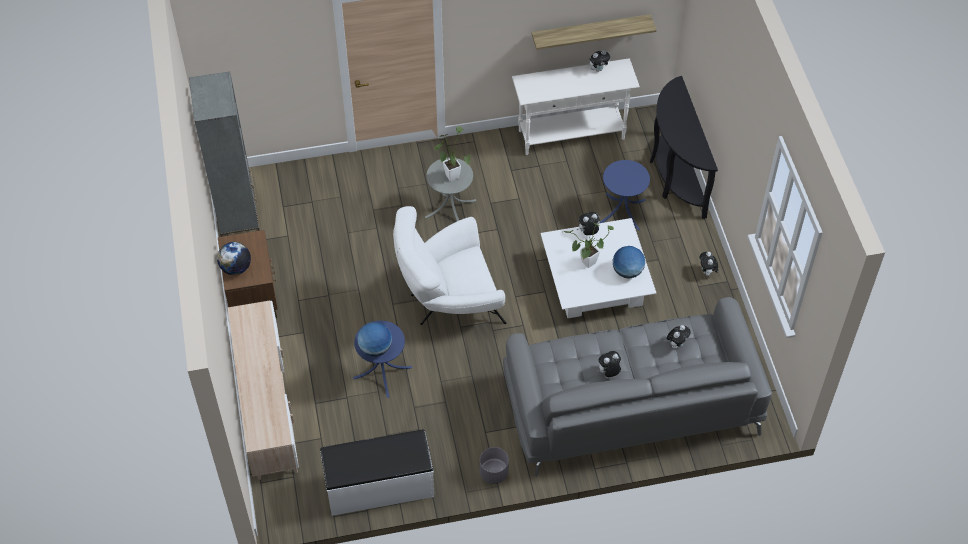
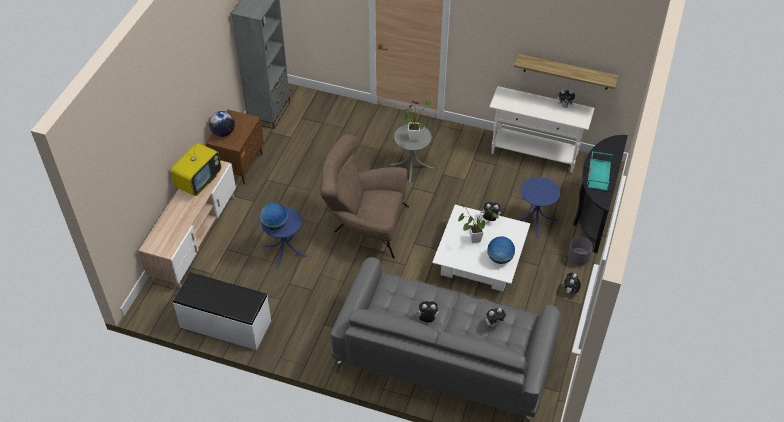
camera: 30 degrees right, 5 degrees down
(251, 339) = (198, 181): none -> television
(448, 302) = (364, 226): white armchair -> brown armchair
(494, 473) = (309, 355): grey planter -> grey planter (578, 258)
(682, 133) = (598, 174): none -> turquoise tray

